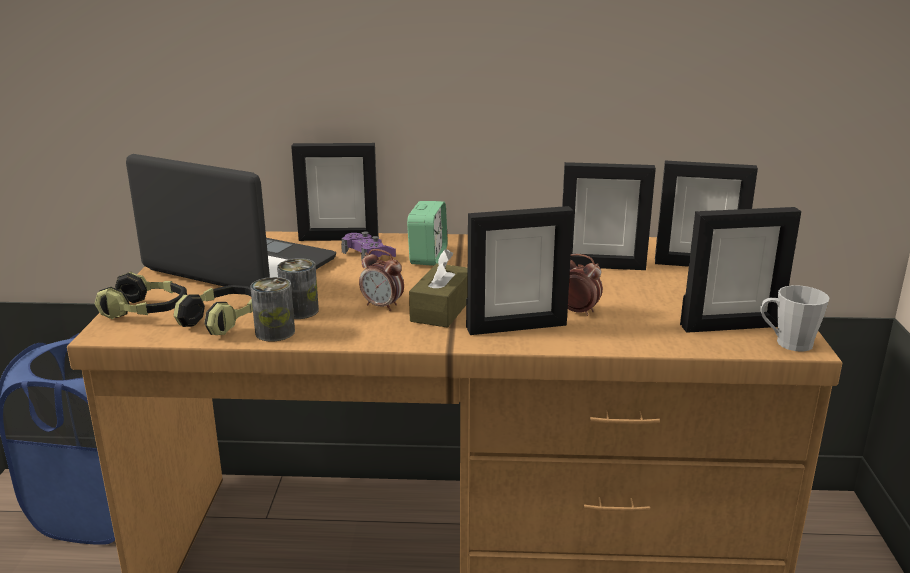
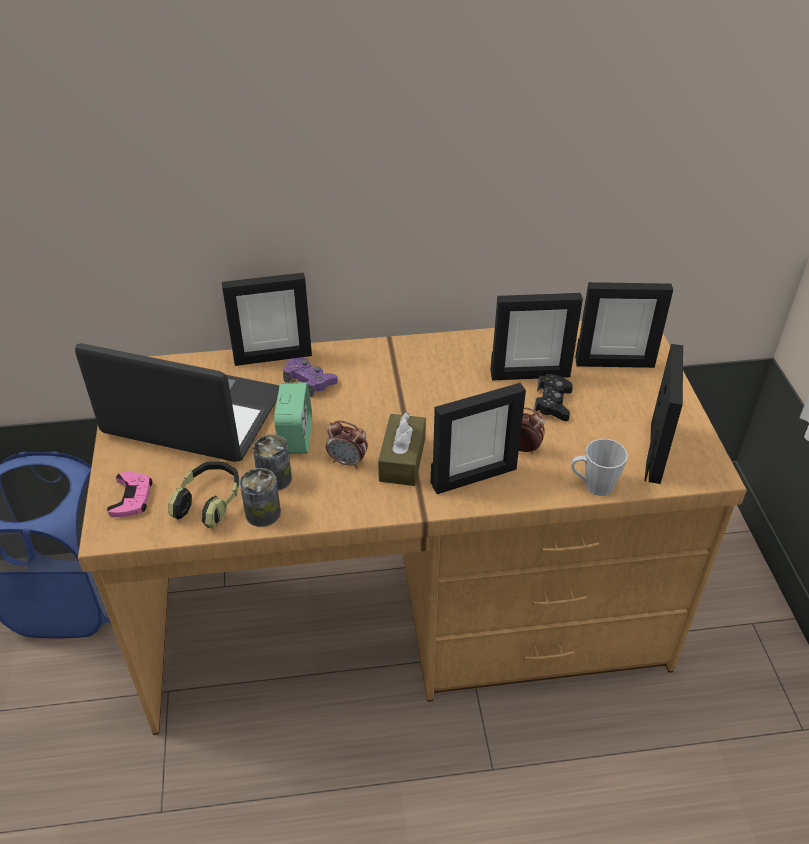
camera: 10 degrees left, 20 degrees up
(147, 311) = (131, 498): headphones -> pink game controller
(428, 257) = (368, 379): alarm clock -> alarm clock (296, 437)
(621, 285) = (552, 403): none -> black game controller
(730, 325) = (653, 452): picture frame -> picture frame turned 60 degrees counterclockwise
(787, 343) = (701, 470): grey mug -> grey mug (593, 485)

